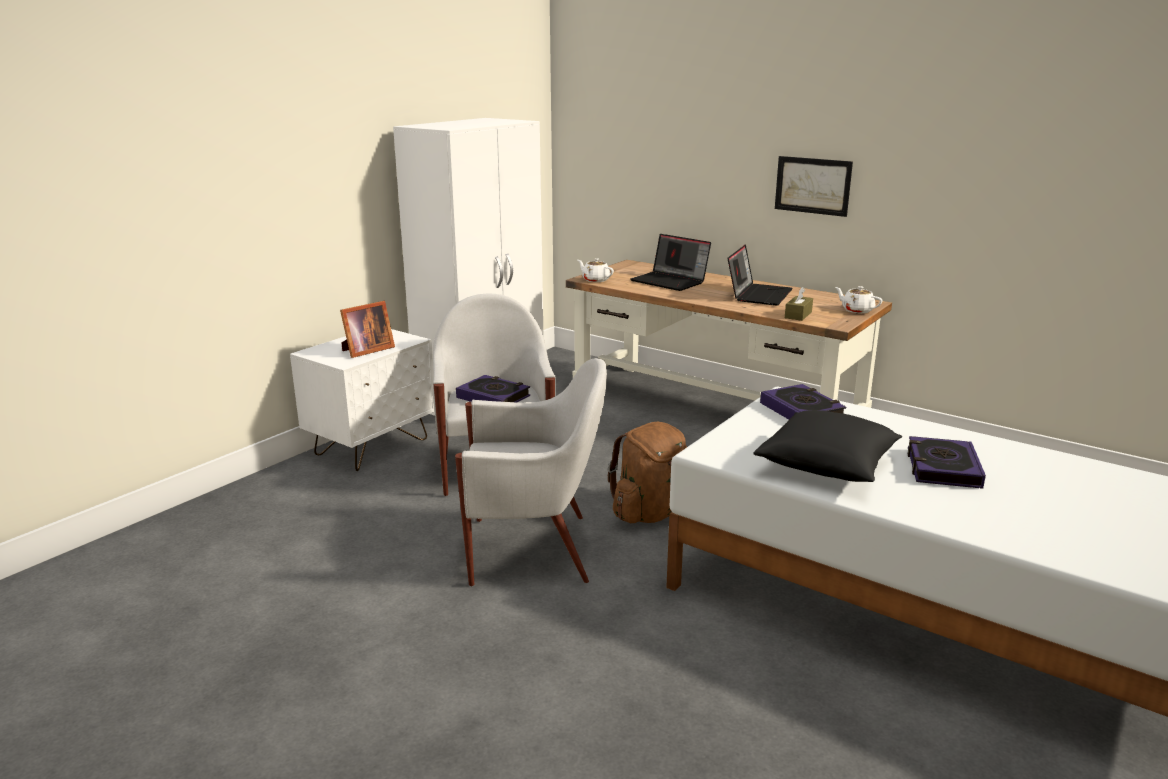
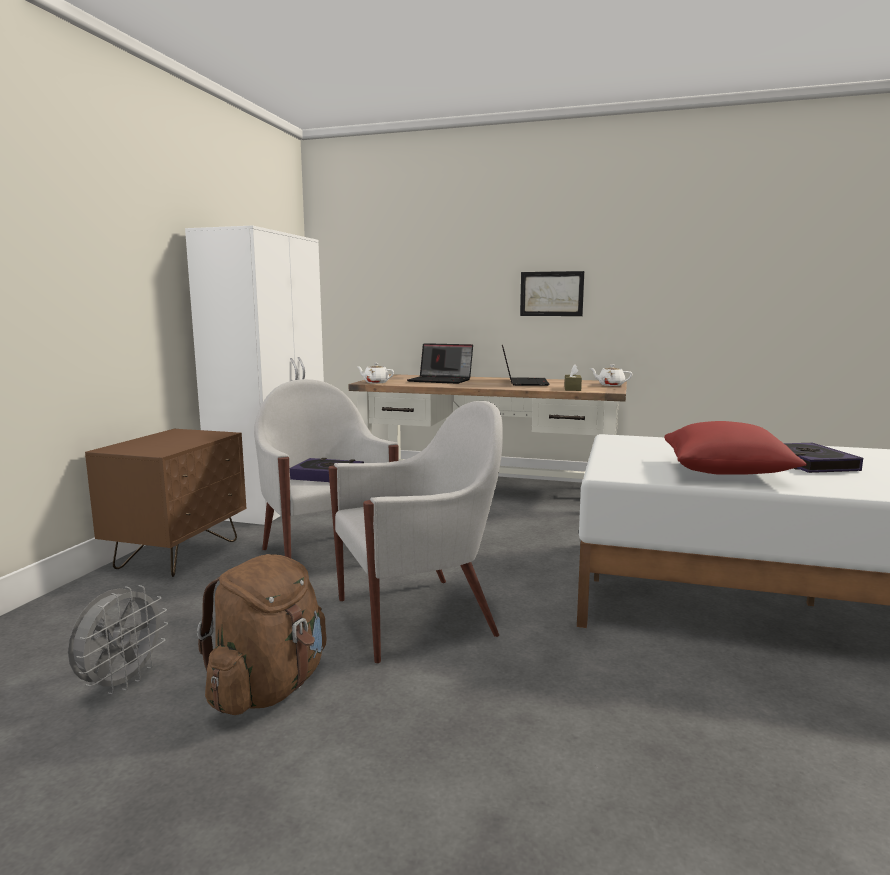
camera: 20 degrees left, 10 degrees down
(282, 562) = (122, 682): none -> grey fan
(366, 350) = (176, 443): picture frame -> none
(372, 447) = (178, 554): white nightstand -> brown nightstand
(651, 512) = (505, 568): brown backpack -> brown backpack (269, 688)
(801, 411) = (643, 444): book -> none
(827, 468) = (726, 472): black pillow -> red pillow

